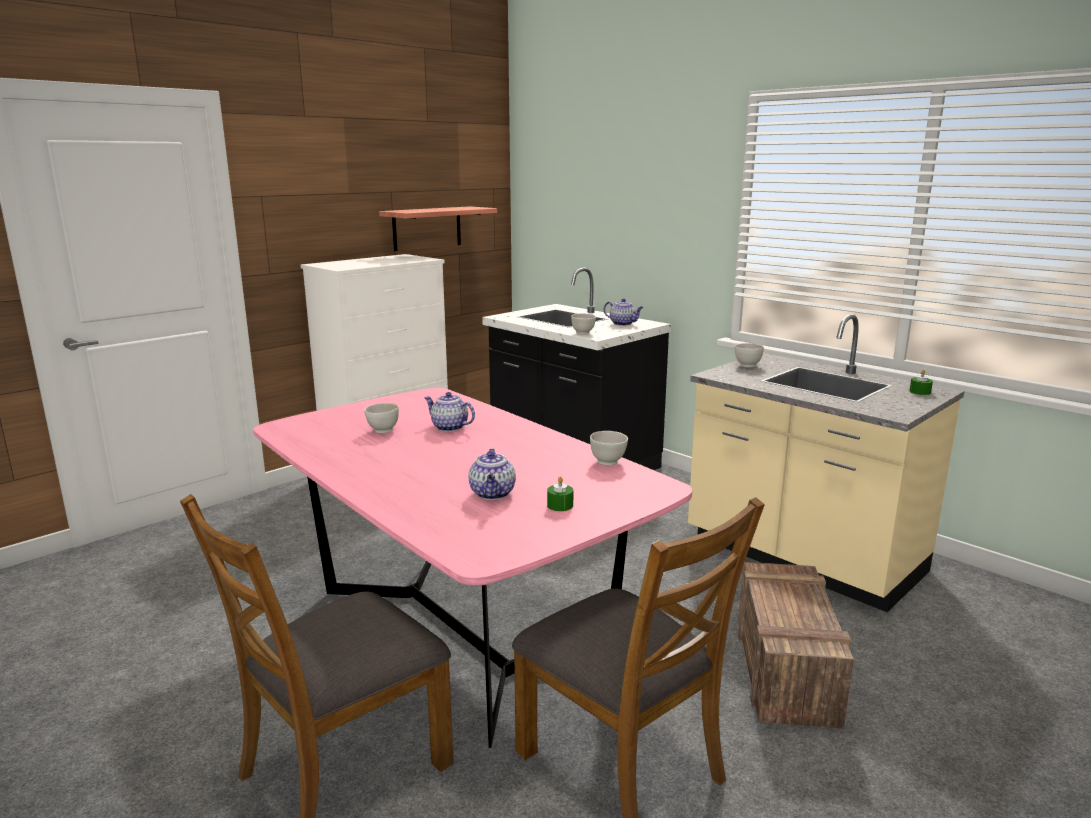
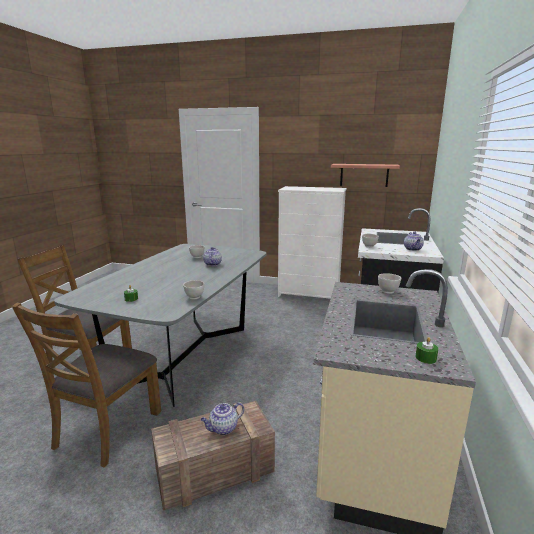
camera: 60 degrees right, 0 degrees up
(456, 632) = (185, 356): pink dining table -> grey dining table
(493, 494) = (137, 286): teapot -> teapot (223, 428)

